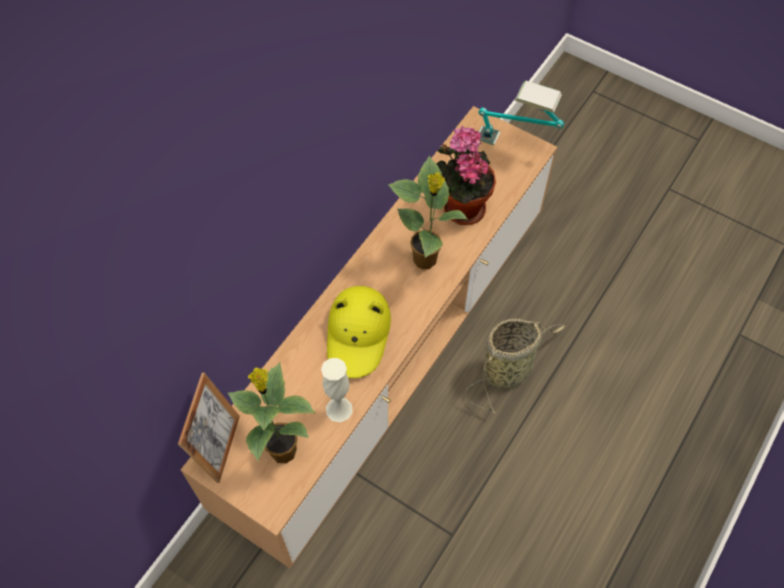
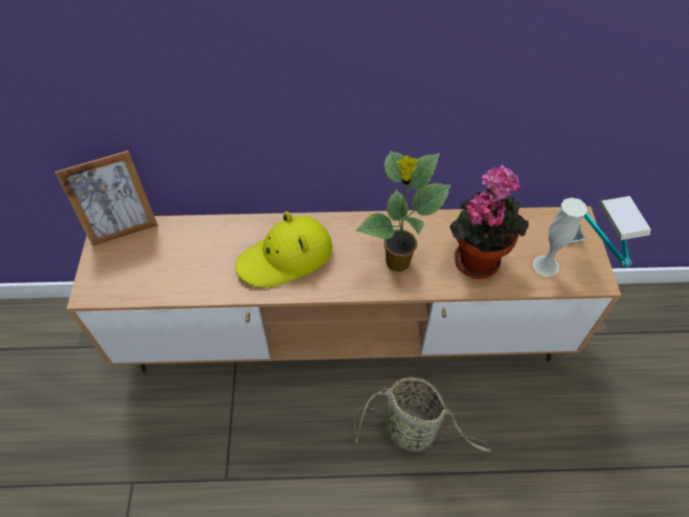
camera: 55 degrees right, 5 degrees down
(282, 449) = (145, 268): potted plant -> none
(339, 409) = (206, 285): white vase -> white vase (545, 265)

